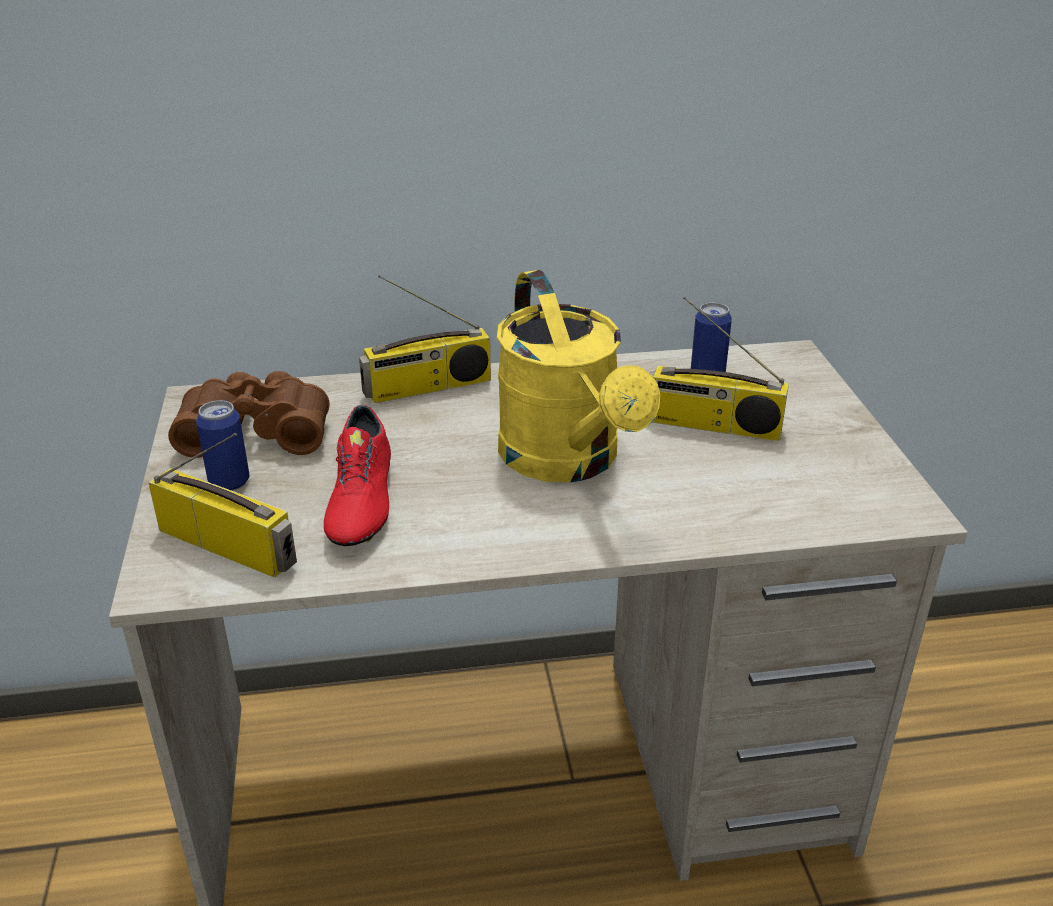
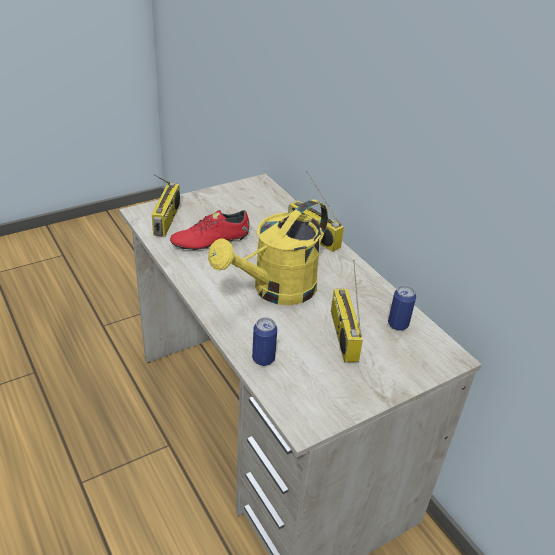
camera: 65 degrees right, 5 degrees up
(229, 482) = (207, 207): can -> can (263, 359)
(256, 430) = (246, 202): brown binoculars -> none

